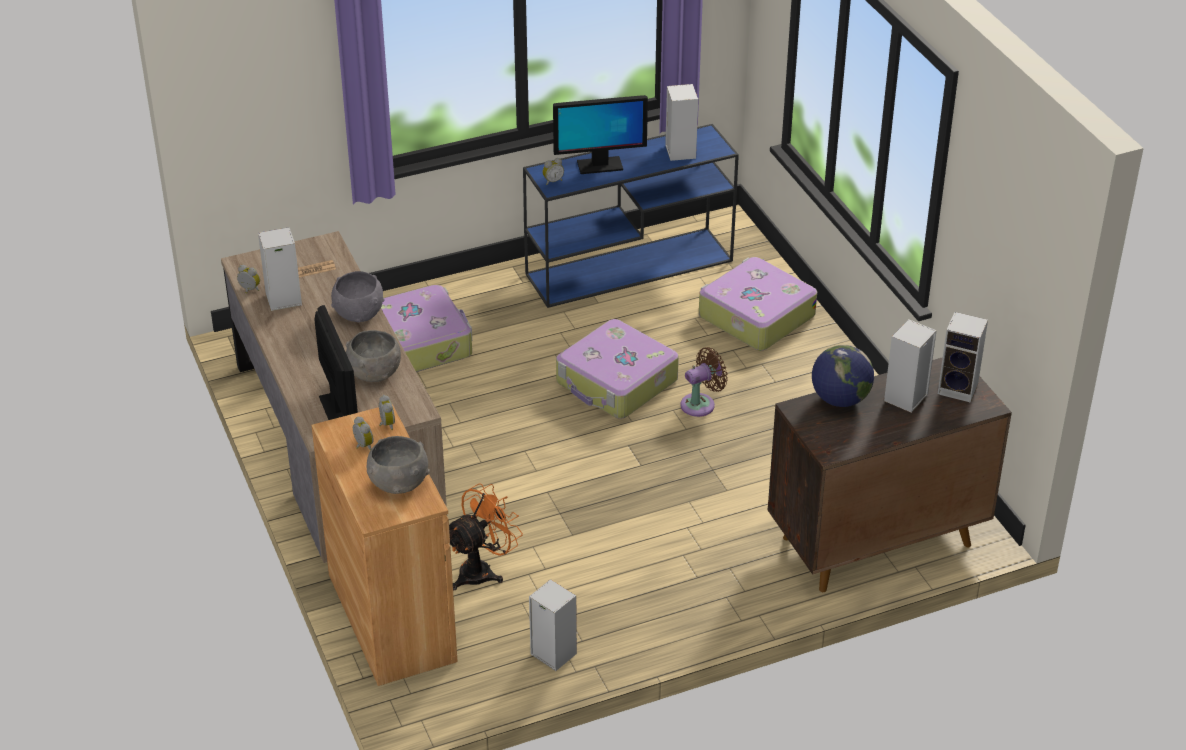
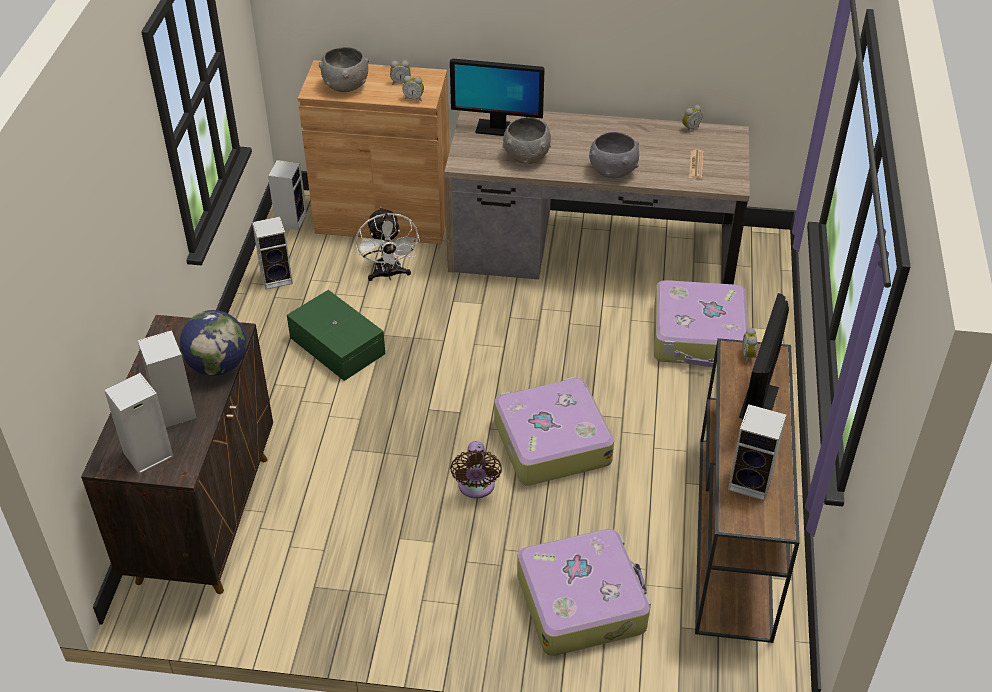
camera: 120 degrees right, 5 degrees up
(282, 300) = (663, 140): speaker -> speaker (291, 219)
(482, 570) = (389, 274): orange fan -> white fan
(611, 559) = (338, 344): none -> green storage box
(631, 267) = (734, 537): blue console table -> brown console table

